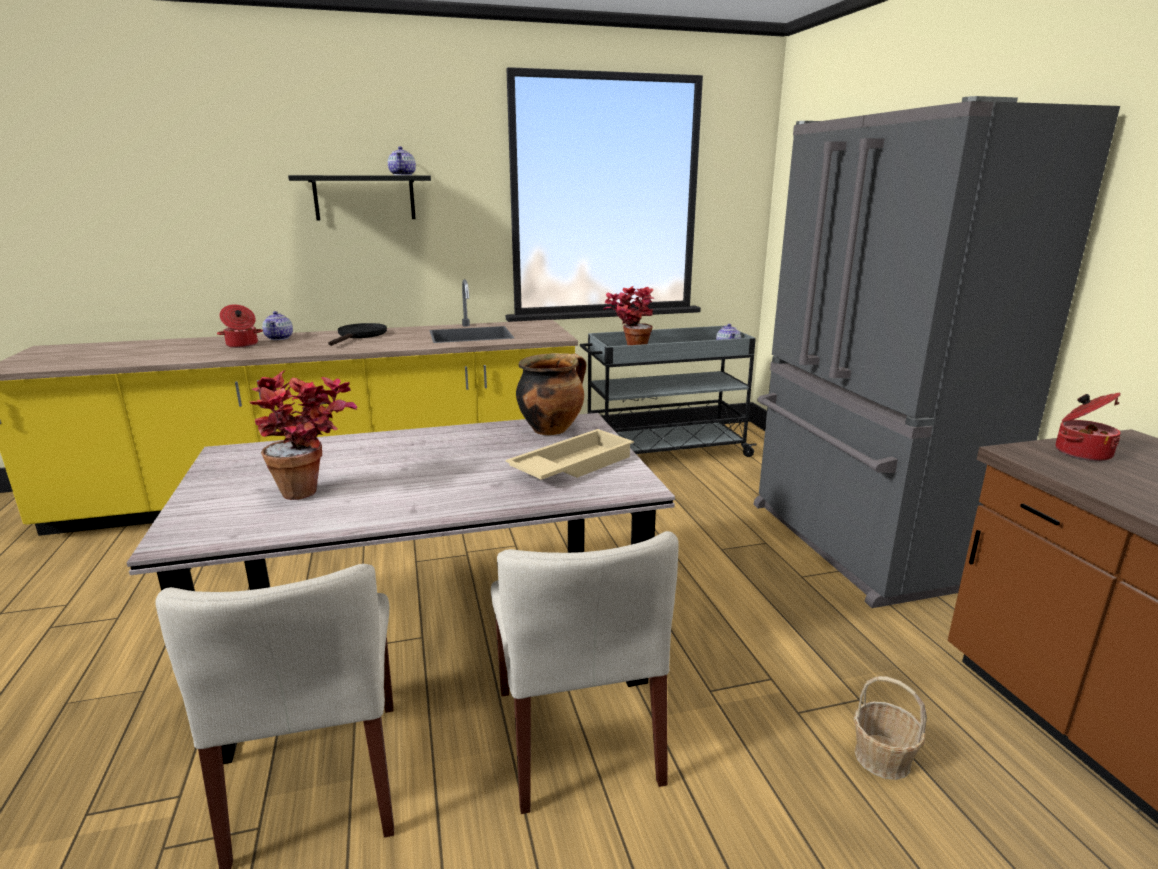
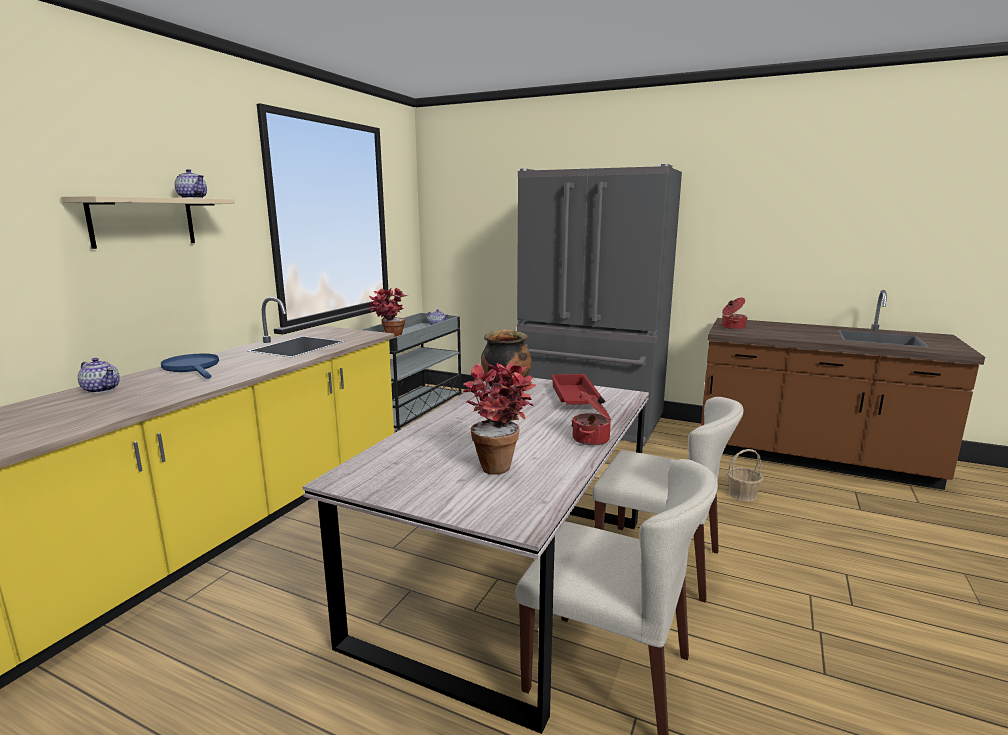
camera: 50 degrees left, 5 degrees down
(242, 345) = (79, 404): cooking pot -> cooking pot (592, 439)
(359, 335) = (193, 368): black frying pan -> blue frying pan
(364, 198) = (143, 222): black shelf -> beige shelf
(571, 465) = (573, 397): beige tray -> red tray

